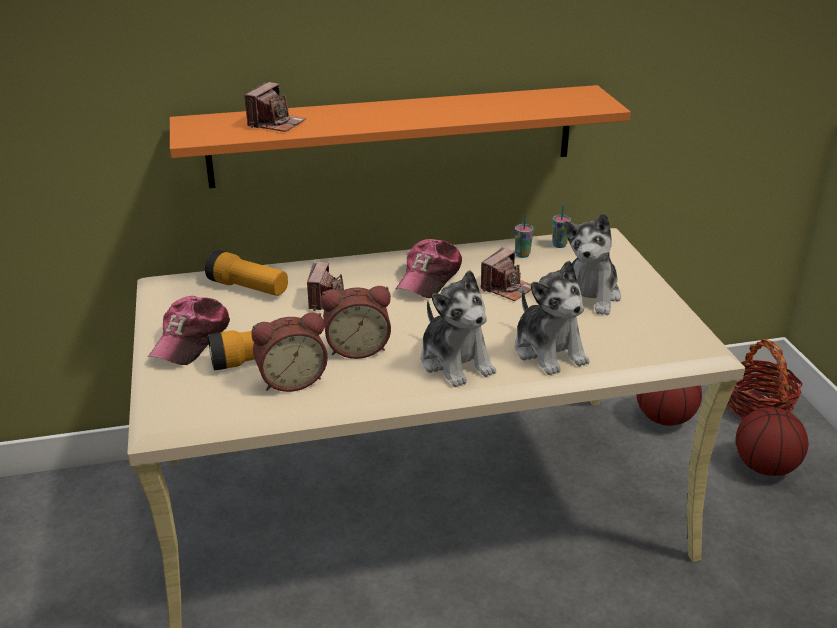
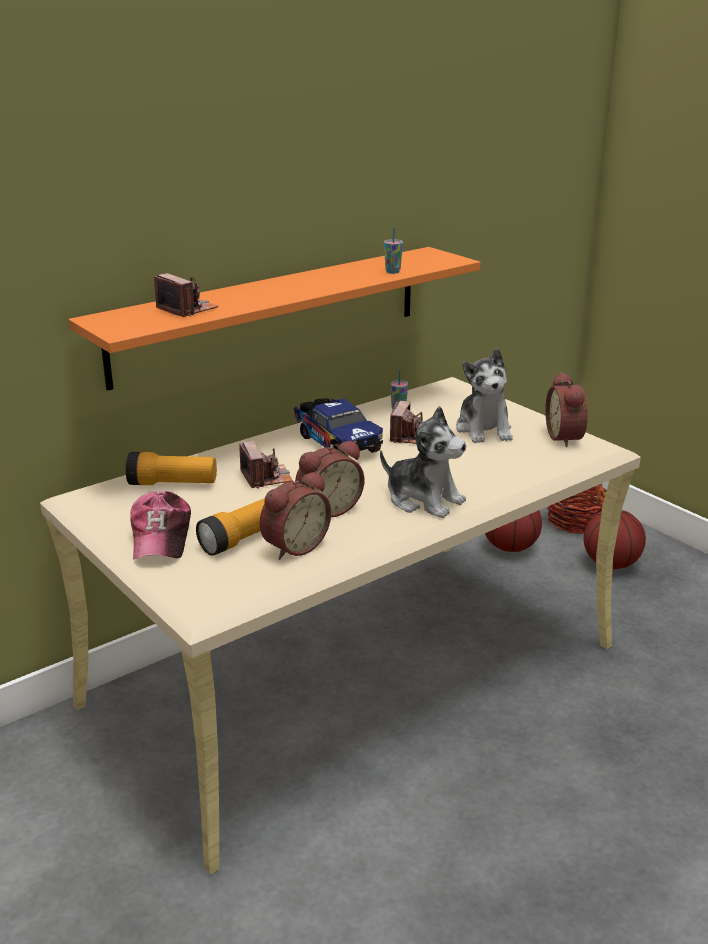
camera: 25 degrees left, 5 degrees down
(276, 124) = (187, 309): camera -> camera turned 45 degrees counterclockwise
(429, 278) = (336, 442): cap -> toy truck
(549, 351) = (491, 475): plush toy -> none
(559, 245) = (422, 397): cup -> cup (392, 272)
(672, 326) = (567, 437): none -> alarm clock

